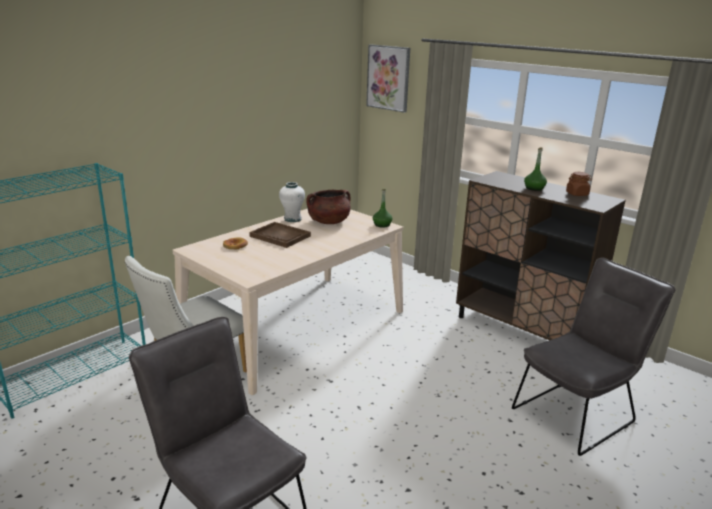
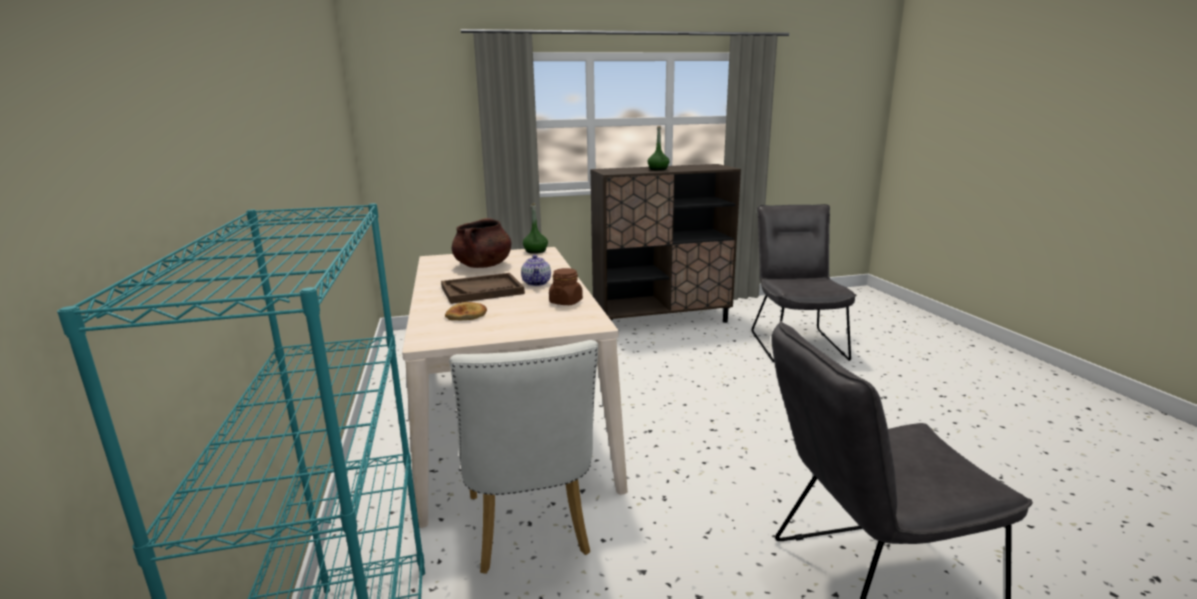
camera: 55 degrees left, 5 degrees down
(292, 219) = (438, 277): white vase -> none
(311, 245) = (537, 283): none -> teapot
(388, 78) = (401, 88): picture -> none
(577, 194) = (689, 166): brown jar -> brown jar (566, 302)

